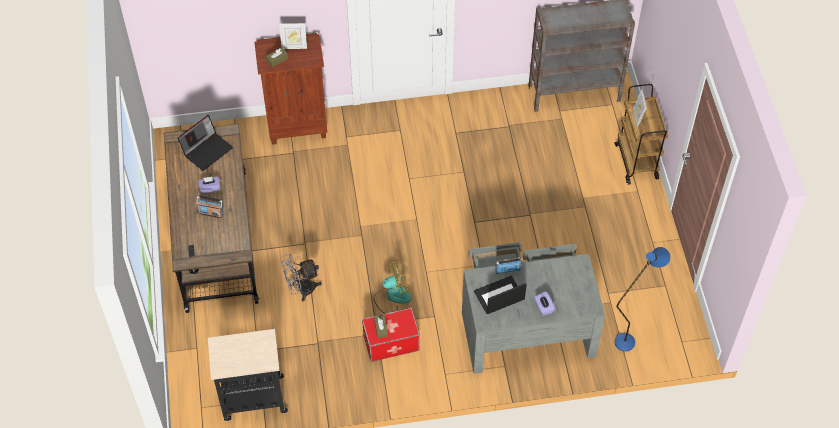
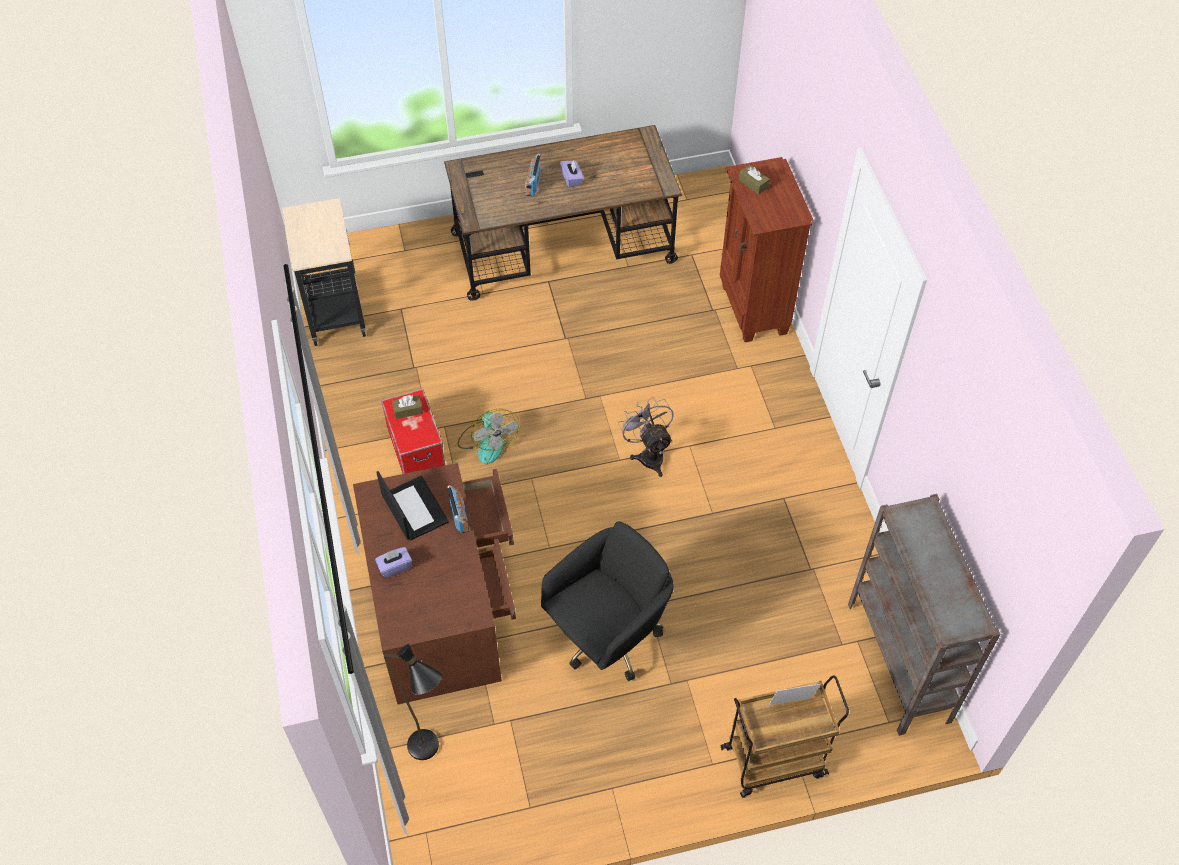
camera: 85 degrees right, 0 degrees up
(207, 150) = (632, 169): laptop -> none
(294, 46) = (781, 199): picture frame -> none
(301, 289) = (493, 342): grey fan -> grey fan (648, 454)
(525, 328) = (444, 607): grey desk -> brown desk
(554, 237) = (607, 640): none -> black office chair
(630, 337) = (431, 753): blue floor lamp -> black floor lamp

